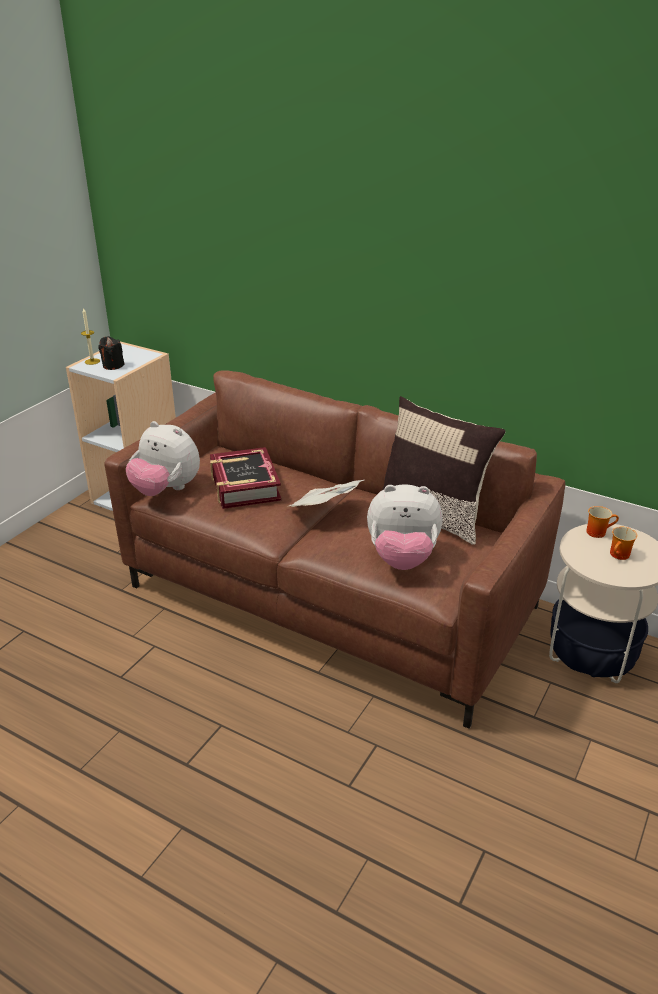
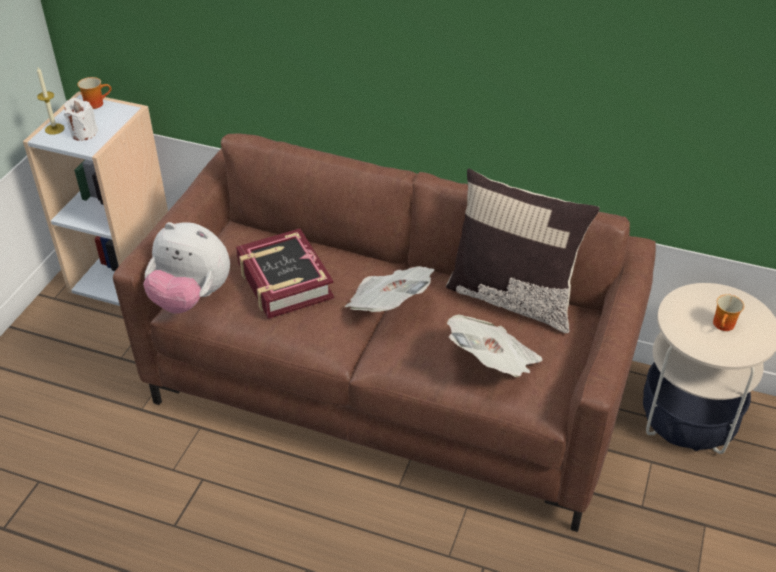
camera: 10 degrees left, 10 degrees up
(113, 365) = (84, 133): black candle -> white candle
(402, 558) = (493, 363): plush toy -> newspaper
(597, 531) = (694, 296): mug -> mug (96, 103)

